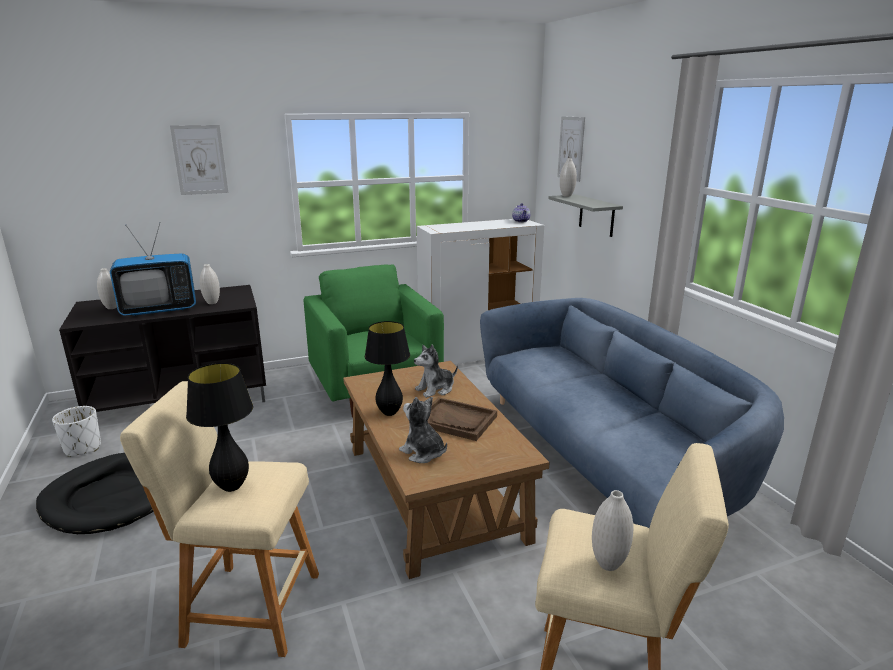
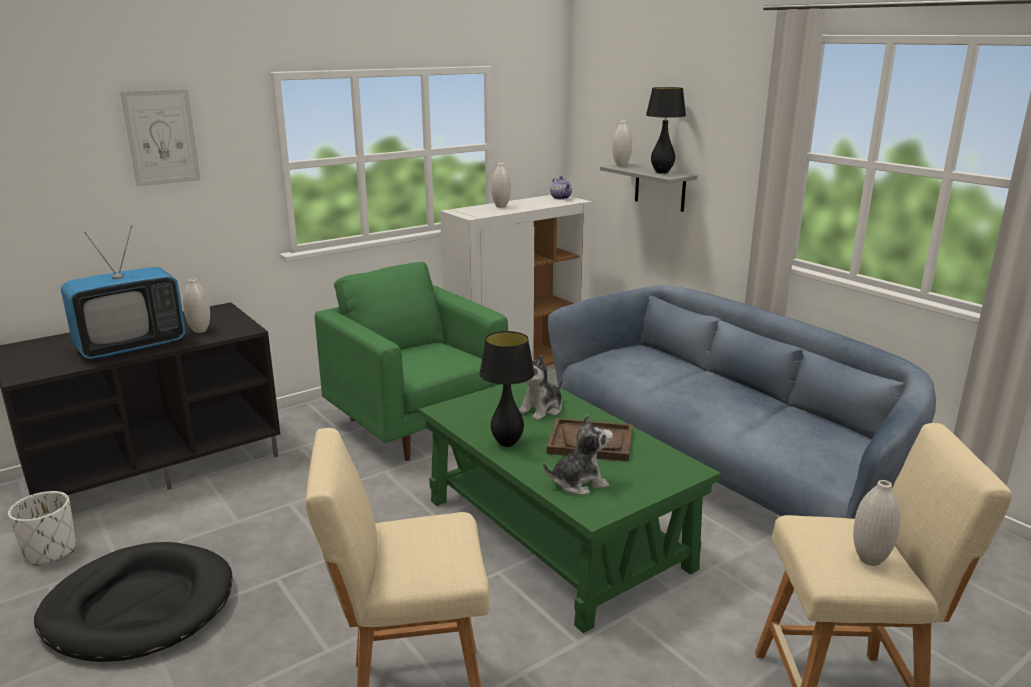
camera: 15 degrees left, 0 degrees up
(112, 308) = (56, 350): white vase -> white vase (501, 206)
(232, 486) = (411, 550): black table lamp -> black table lamp (662, 172)
(423, 453) = (579, 483): plush toy -> plush toy turned 135 degrees clockwise
(434, 492) = (557, 533): brown coffee table -> green coffee table
(571, 148) = (618, 108): picture -> none

